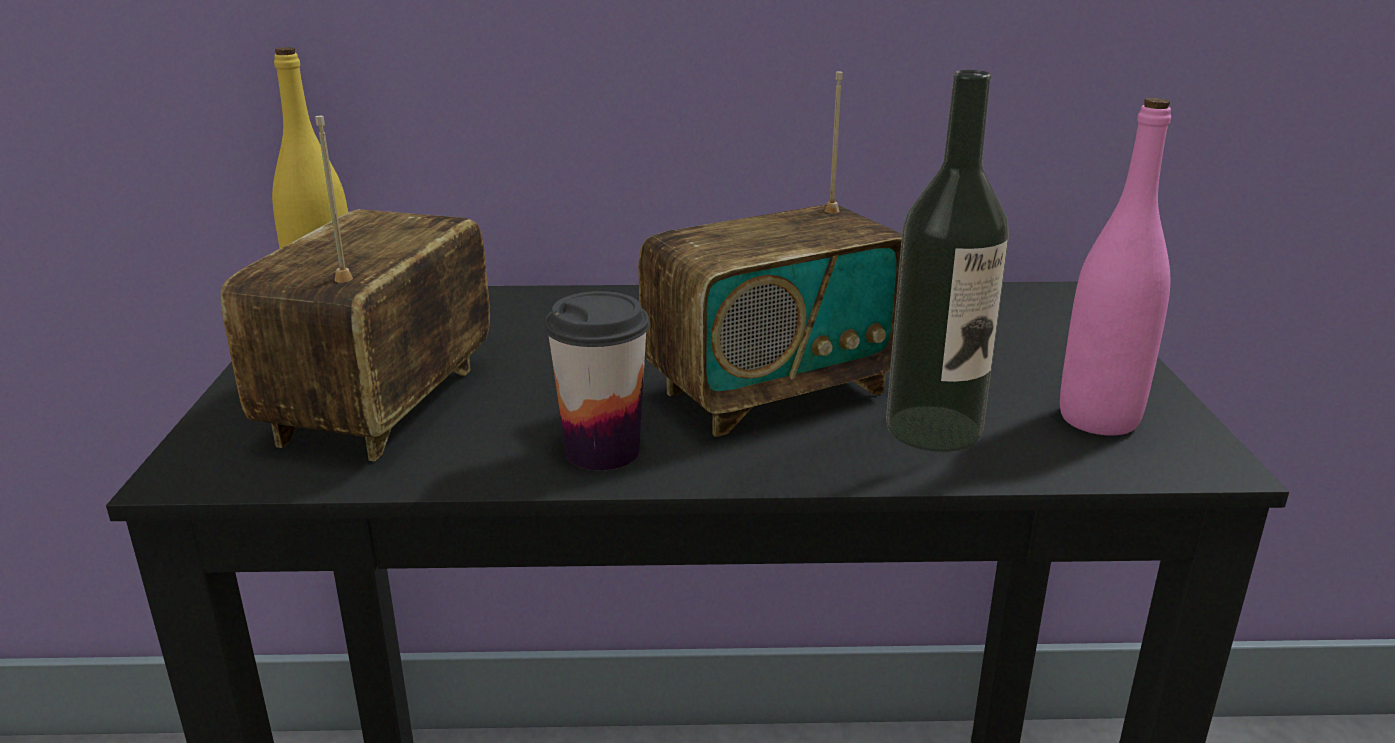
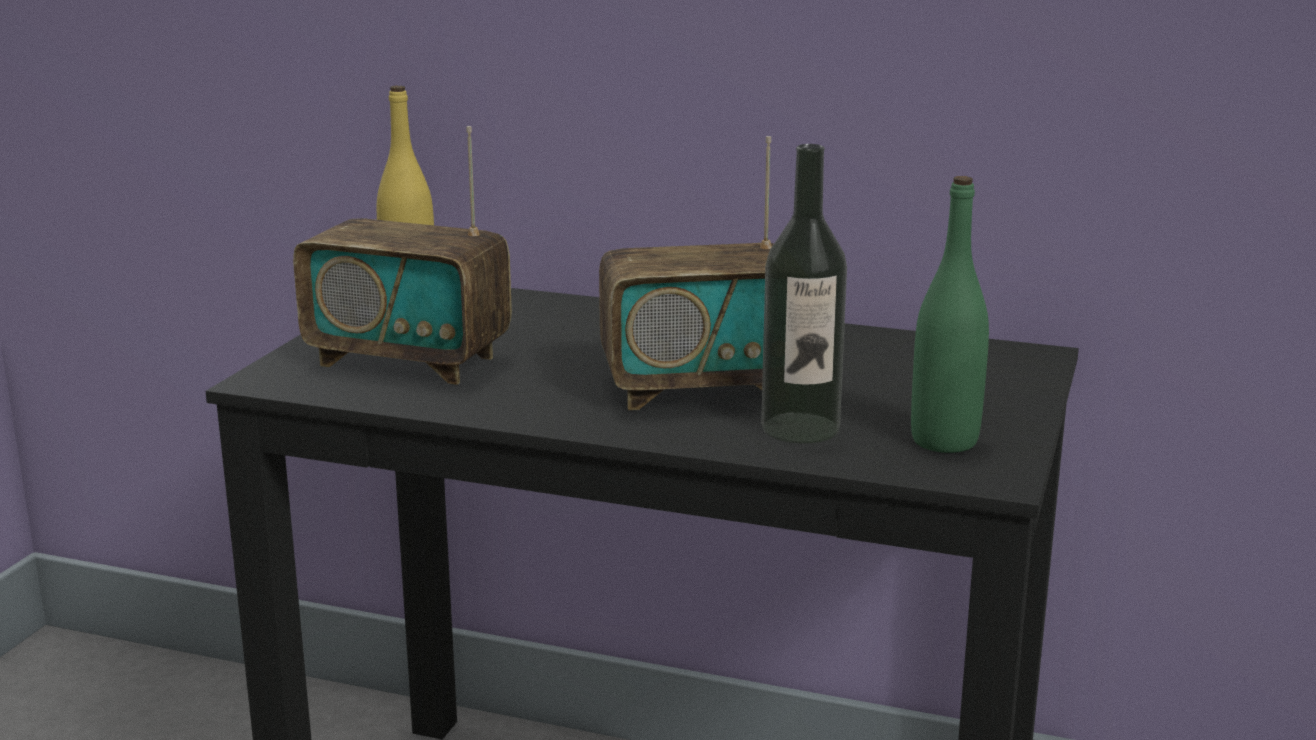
camera: 20 degrees right, 5 degrees down
(383, 407) = (409, 361): radio -> radio turned 105 degrees counterclockwise
(602, 451) = (539, 407): cup -> none
(1098, 419) = (944, 441): pink bottle -> green bottle

